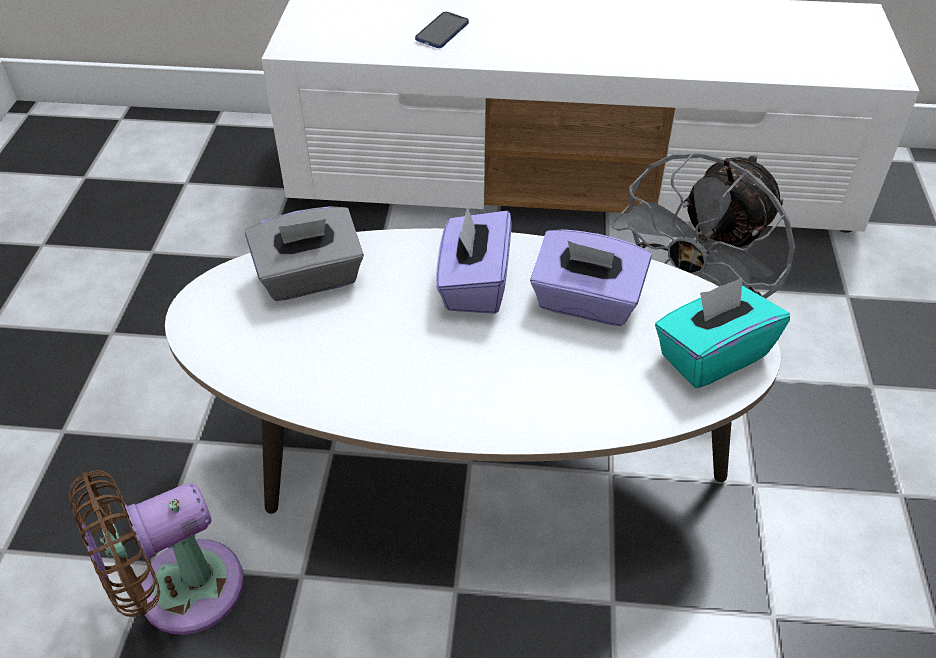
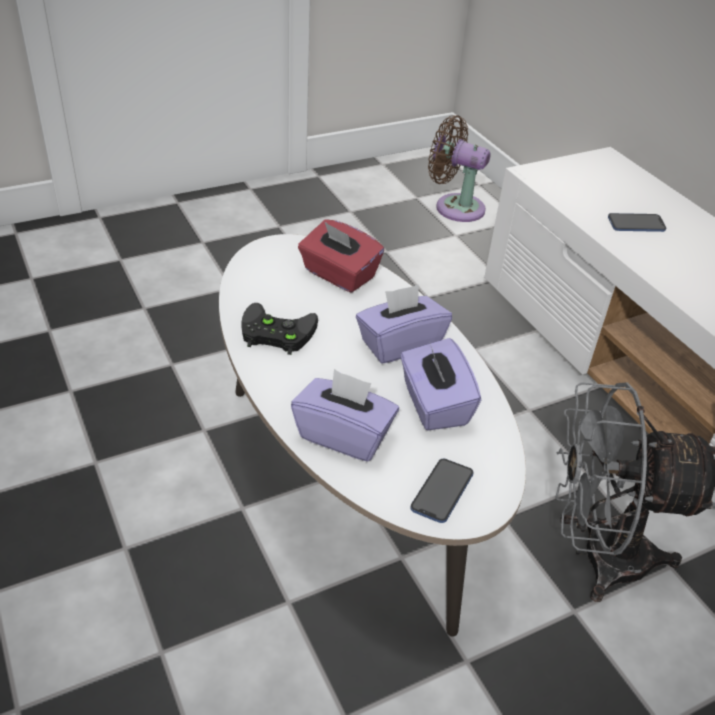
camera: 55 degrees right, 5 degrees down
(179, 592) = (160, 384): brown fan -> brown fan (455, 207)
(310, 278) = (338, 275): grey tissue box -> red tissue box
(371, 382) = (274, 333): none -> black game controller
(588, 395) = (344, 435): none -> purple tissue box
(711, 355) = (442, 491): turquoise tissue box -> phone

